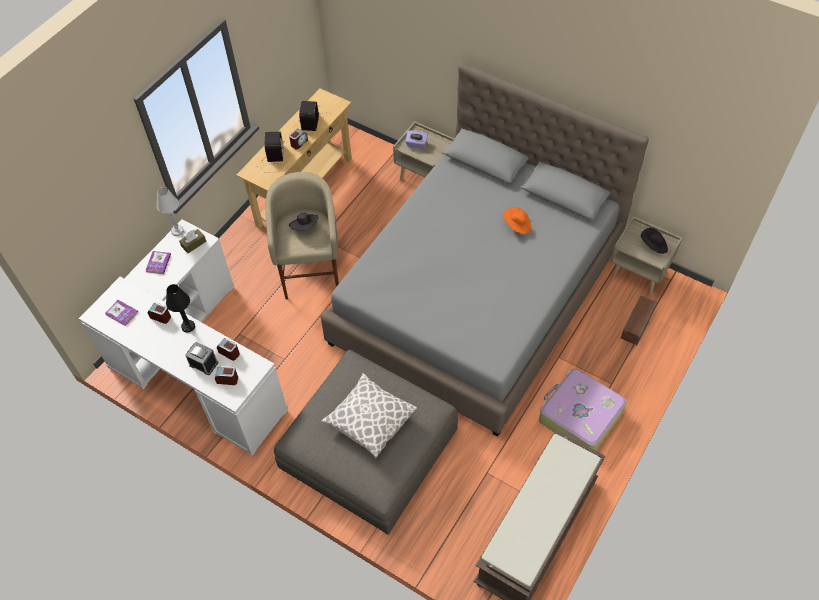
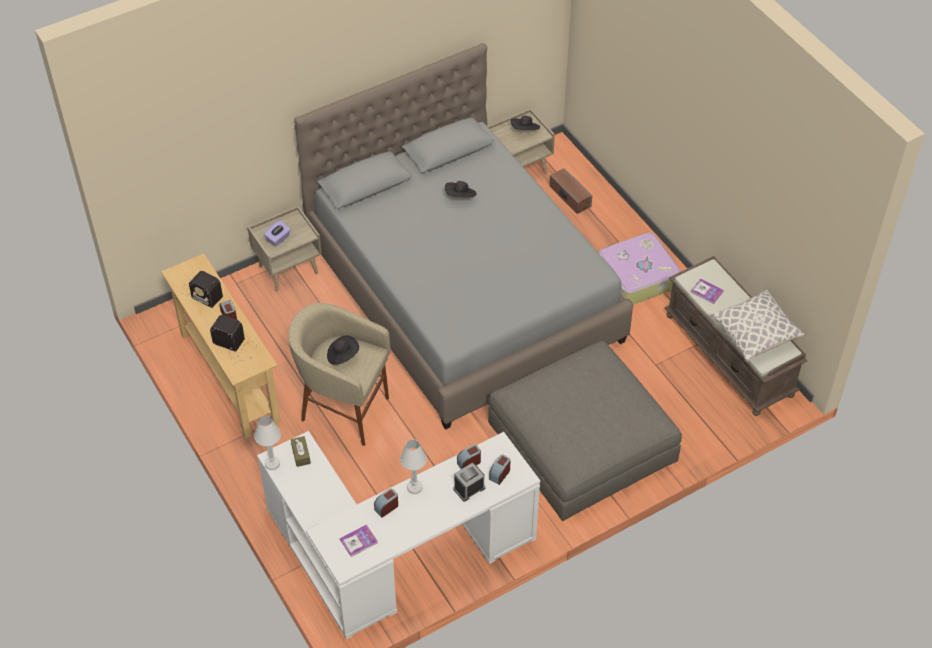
camera: 65 degrees left, 5 degrees down
(158, 263) = (305, 494): book -> book (707, 292)
(188, 326) = (414, 487): black table lamp -> white table lamp
(370, 421) = (587, 400): pillow -> pillow (754, 334)
(517, 226) = (460, 196): orange hat -> black hat

